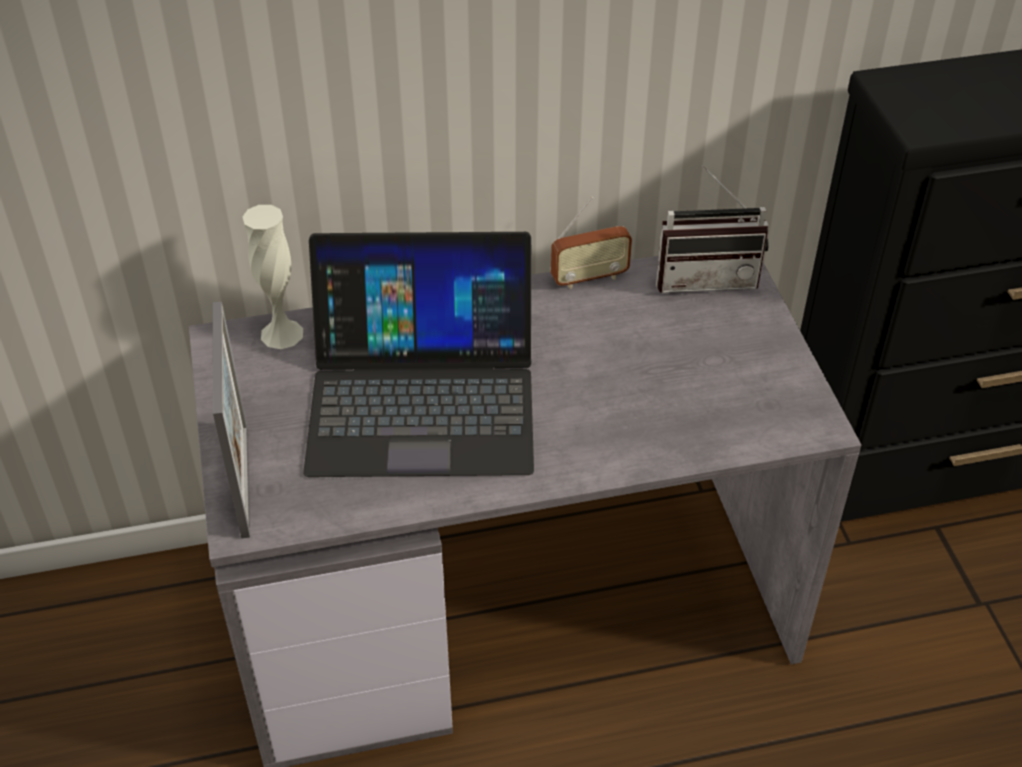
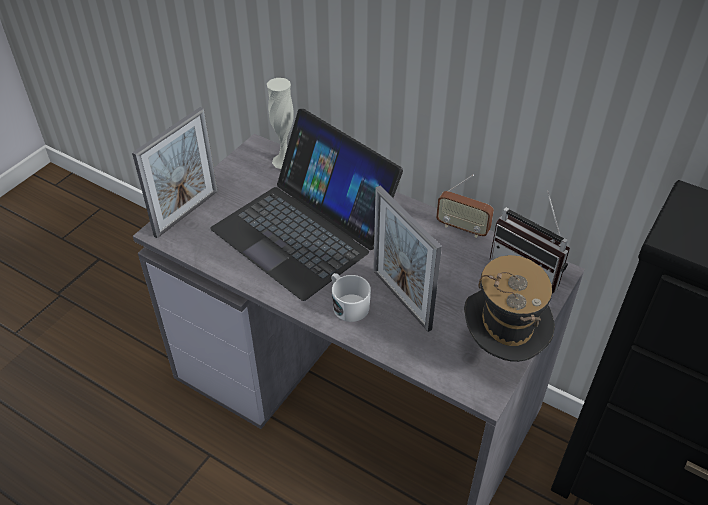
camera: 45 degrees right, 0 degrees up
(583, 443) = (348, 305): none -> white mug
(628, 396) = (401, 299): none -> picture frame
(782, 375) = (501, 350): none -> hat

